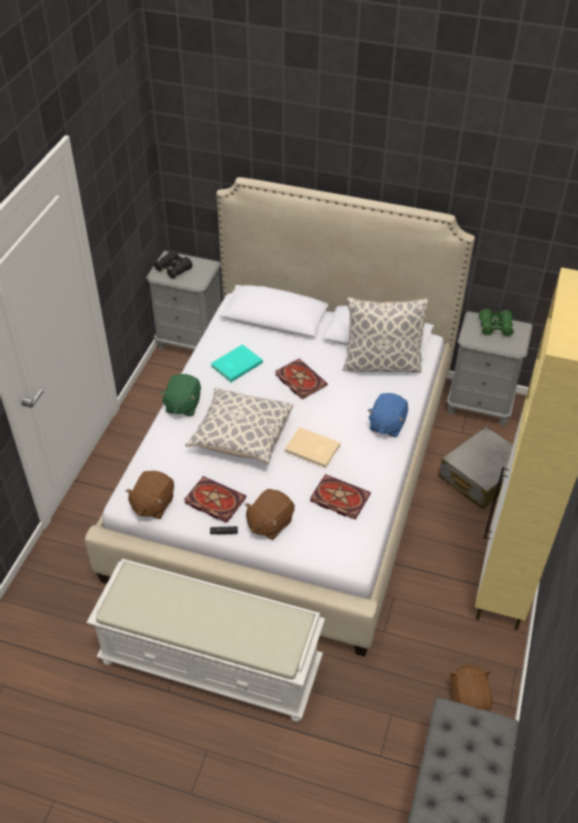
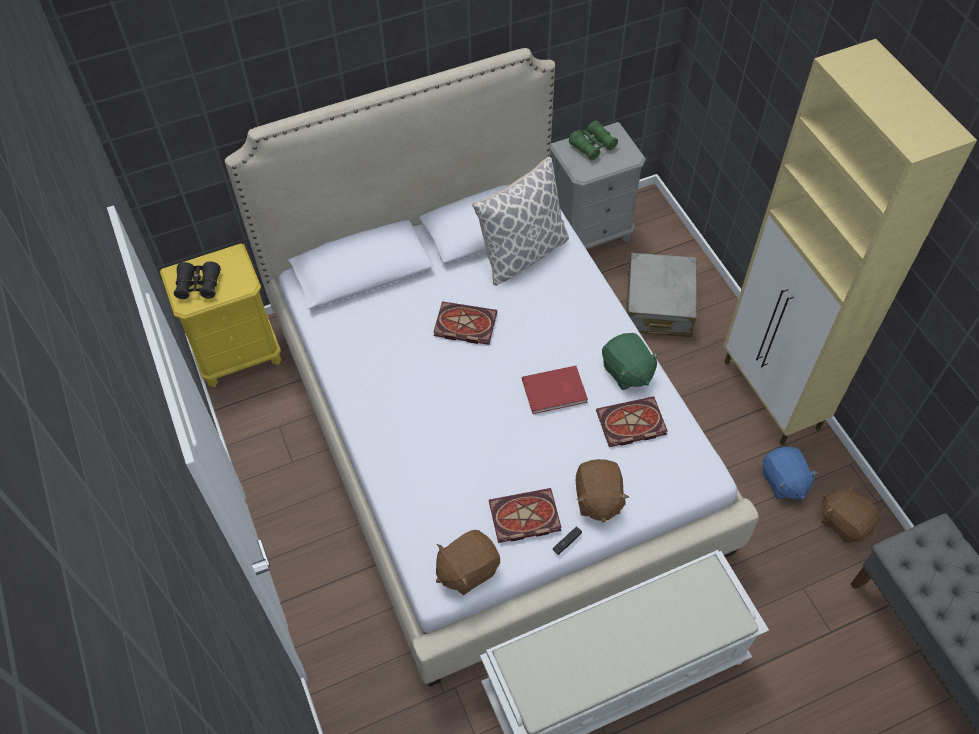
camera: 40 degrees left, 10 degrees up
(152, 504) = (467, 569): brown plush toy -> brown plush toy turned 75 degrees clockwise
(182, 405) = (377, 438): green plush toy -> green plush toy (627, 371)
(190, 341) = (239, 354): grey nightstand -> yellow nightstand
(235, 364) = (381, 352): turquoise book -> none
(241, 437) = (474, 429): pillow -> none
(312, 450) = (555, 392): beige book -> red book
(386, 425) = (593, 315): blue plush toy -> blue plush toy (783, 481)

